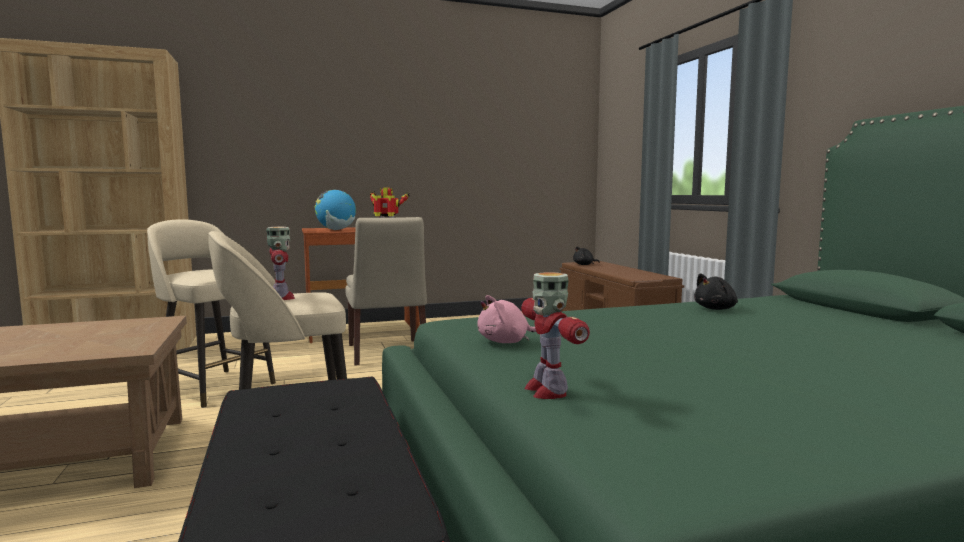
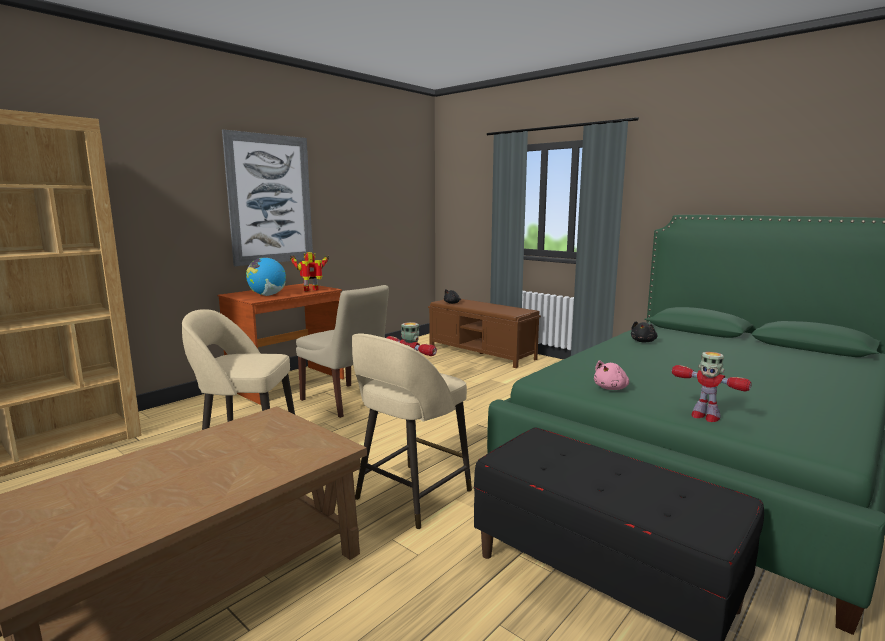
camera: 30 degrees left, 5 degrees up
(370, 135) = (270, 199): none -> picture

